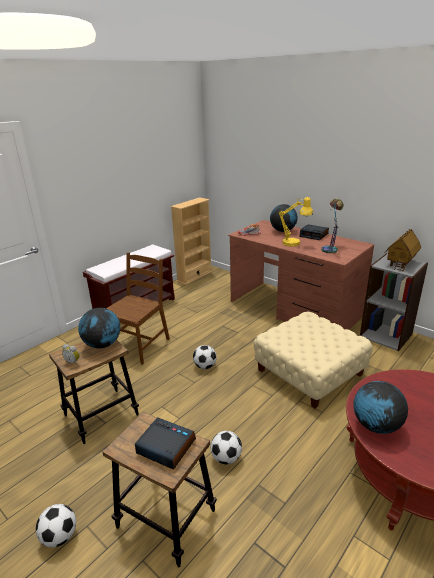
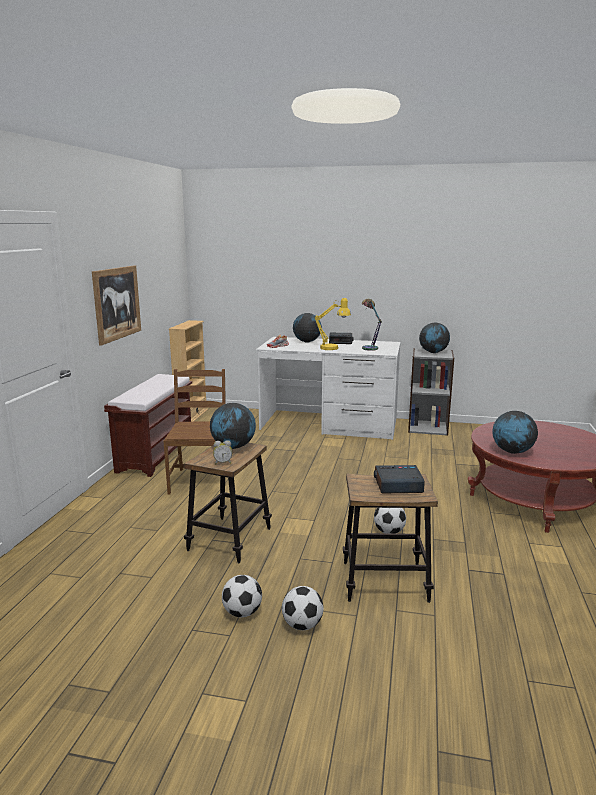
camera: 30 degrees left, 10 degrees down
(103, 190) = (117, 303): none -> picture
(205, 366) = (293, 480): football -> football (242, 612)
(294, 309) = (329, 424): brown desk -> white desk
(310, 372) = (394, 463): beige ottoman -> none
(400, 263) = (433, 352): toy house -> globe

